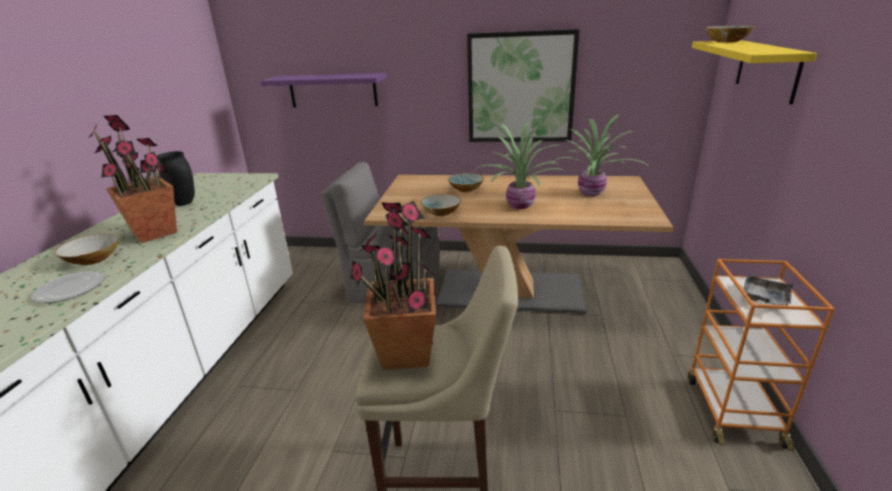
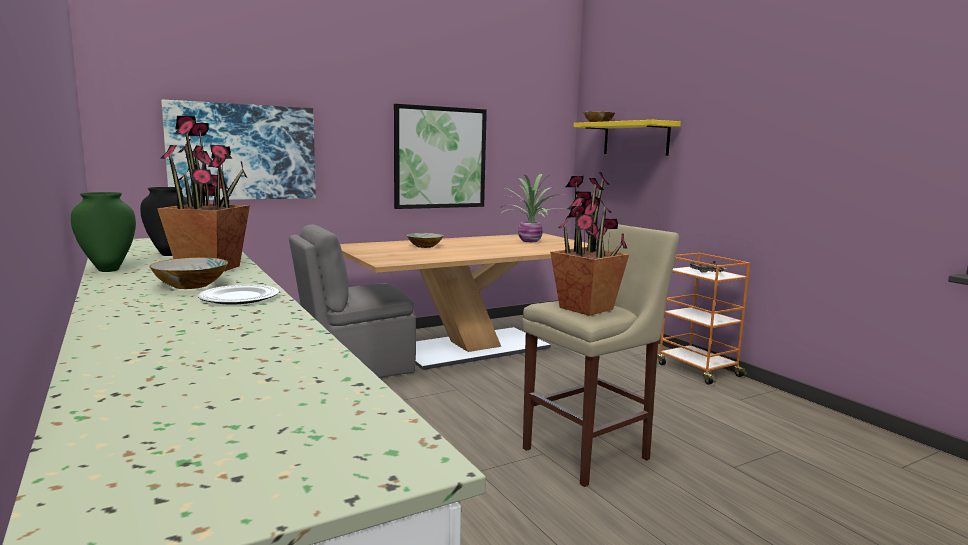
camera: 40 degrees left, 15 degrees down
(113, 222) = (109, 269): none -> green vase
(333, 90) = (243, 152): purple shelf -> picture
(441, 212) = (437, 257): bowl -> none
(521, 205) = (493, 249): potted plant -> none

